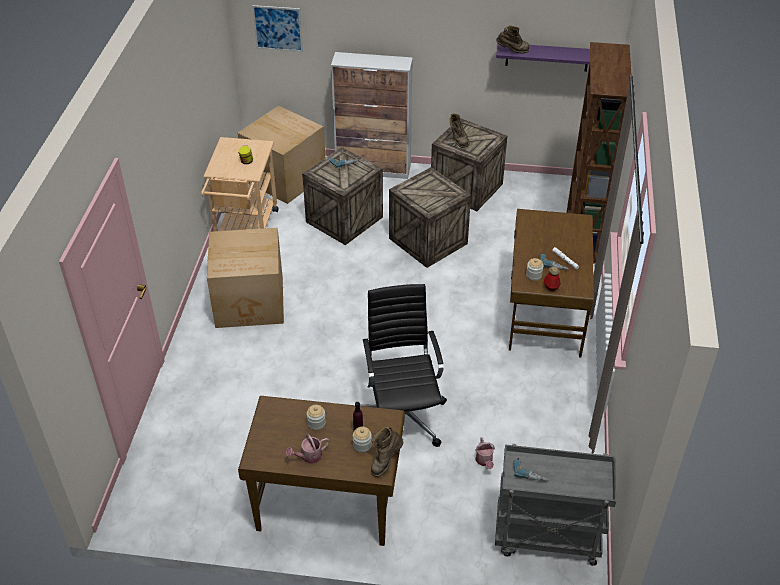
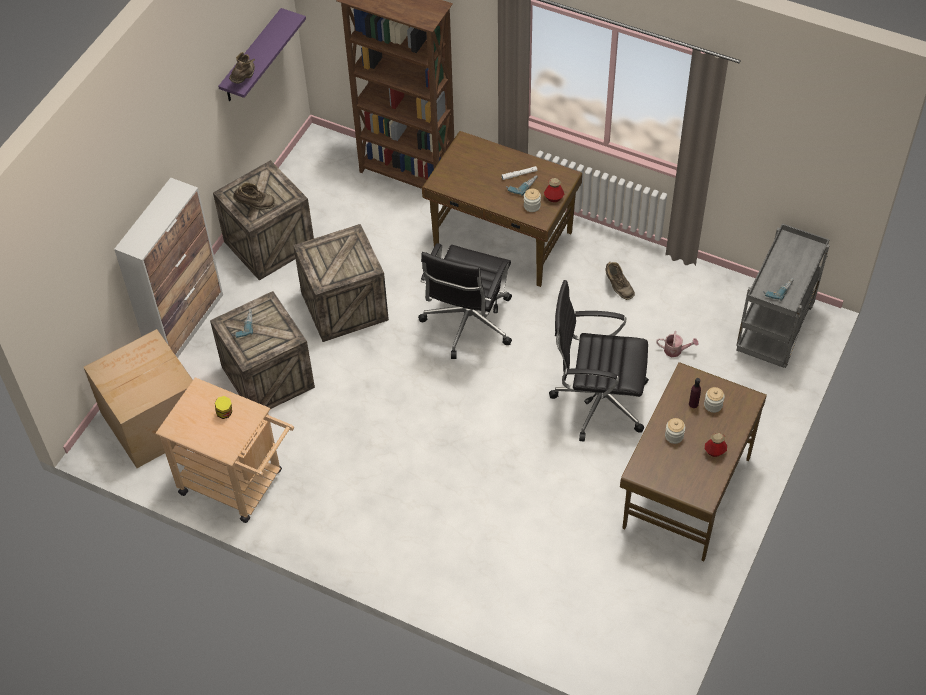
camera: 70 degrees left, 10 degrees up
(250, 302) = (372, 504): cardboard box -> none
(278, 28) = (58, 286): picture -> none
(309, 457) = (714, 451): watering can -> bottle
(385, 461) = (737, 391): brown boot -> brown boot (617, 287)
(445, 314) = (467, 323): none -> black office chair

